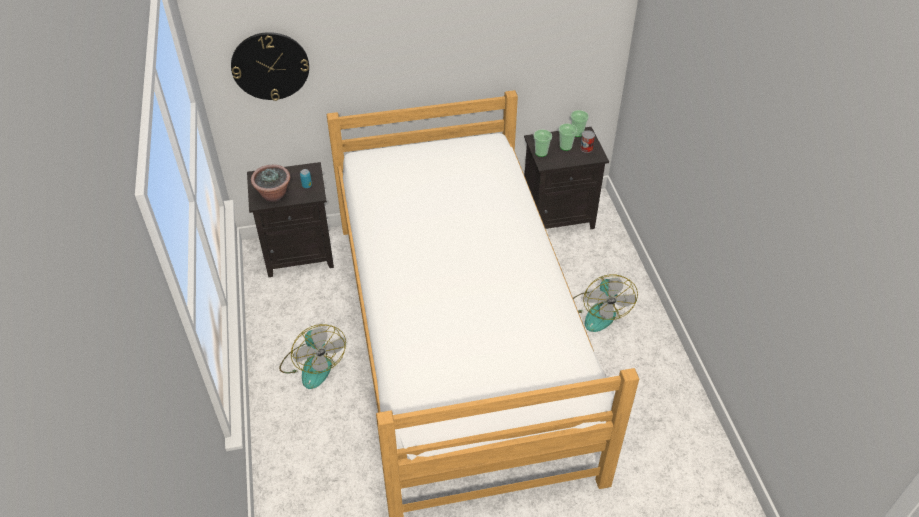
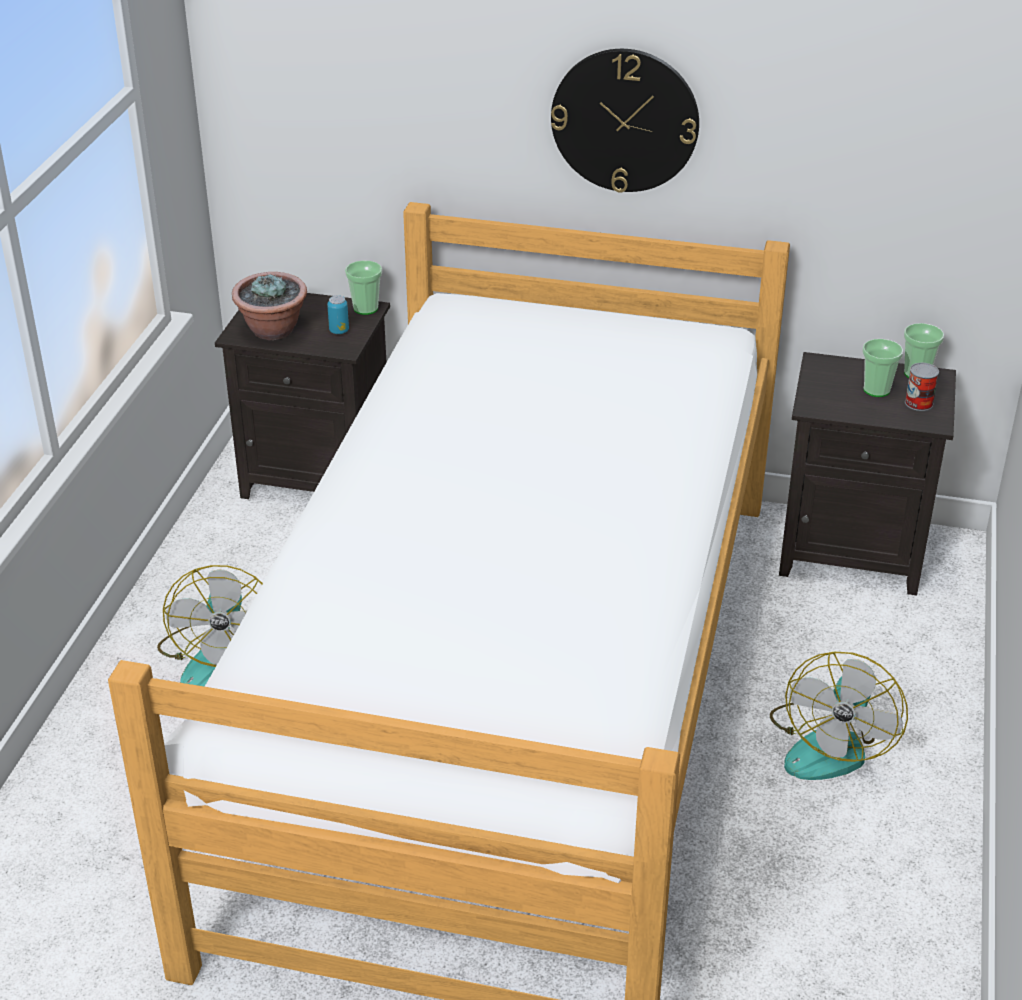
camera: 25 degrees right, 10 degrees down
(270, 66) = (319, 81): wall clock -> wall clock (625, 120)
(541, 153) = (817, 387): cup -> cup (365, 308)

